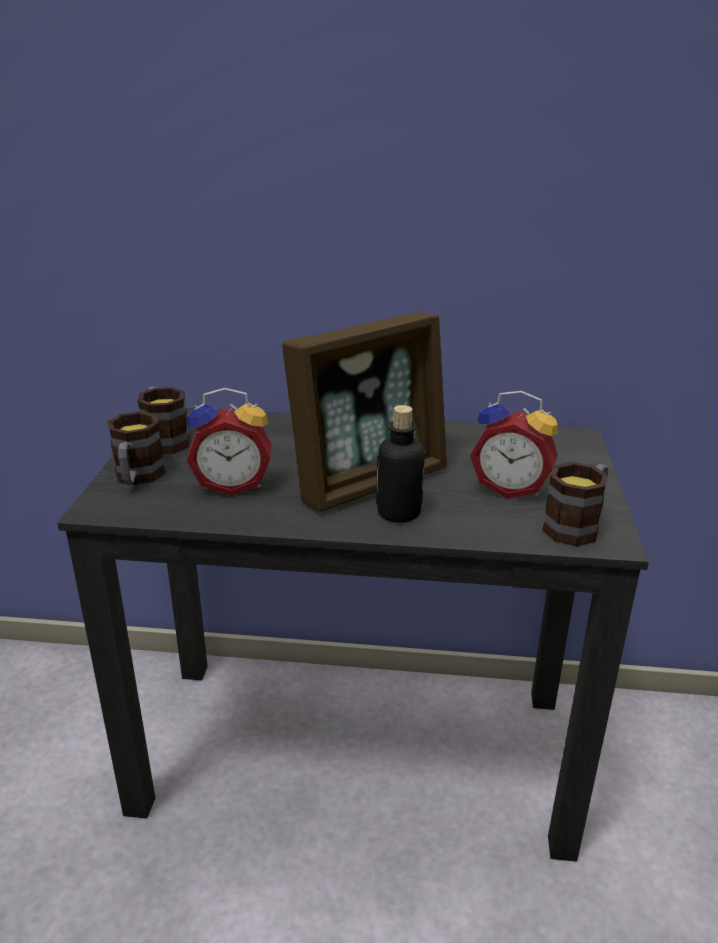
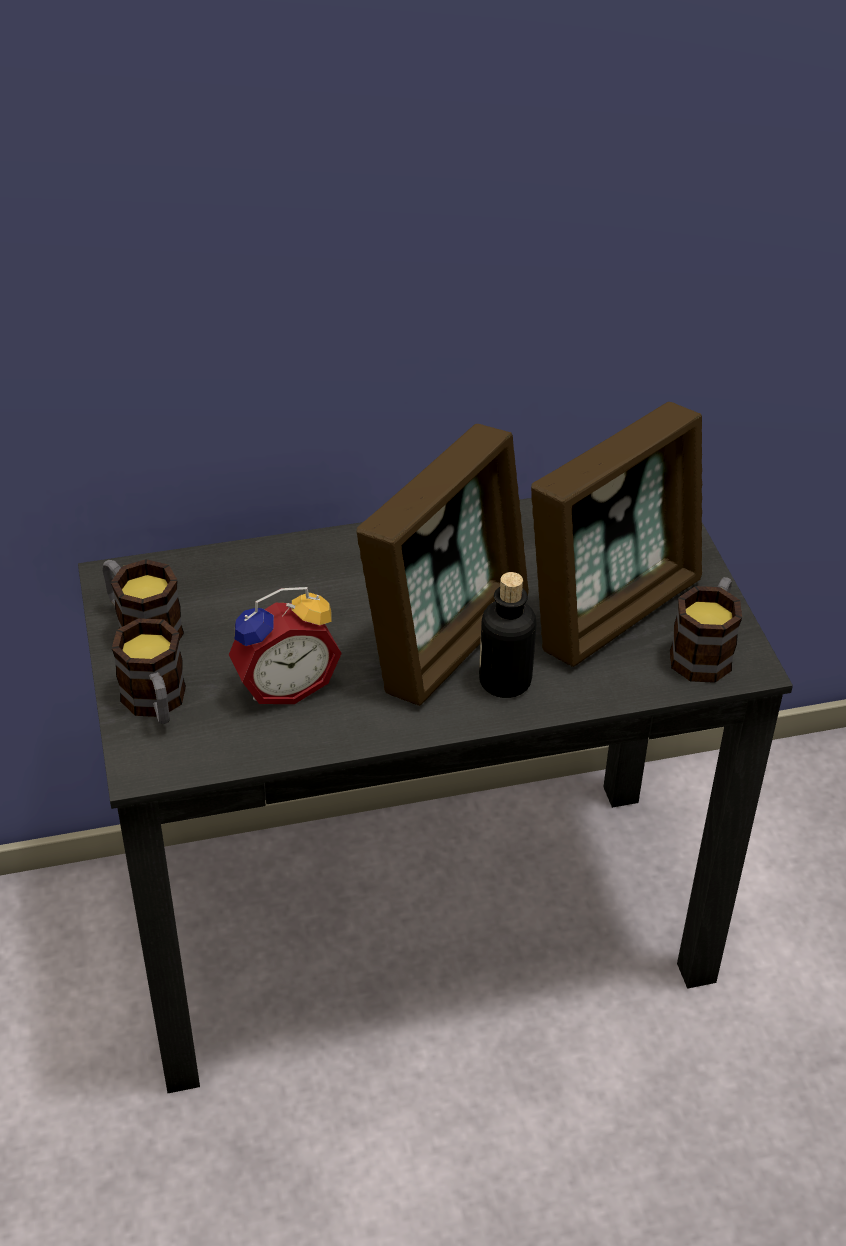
camera: 20 degrees left, 15 degrees up
(511, 487) = (612, 608): alarm clock -> picture frame

